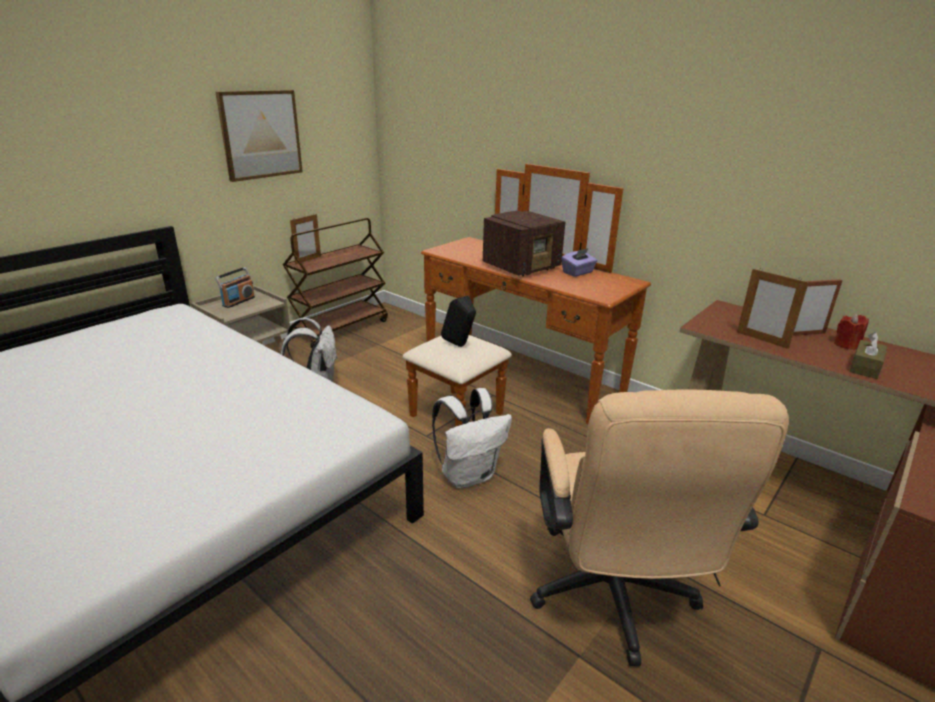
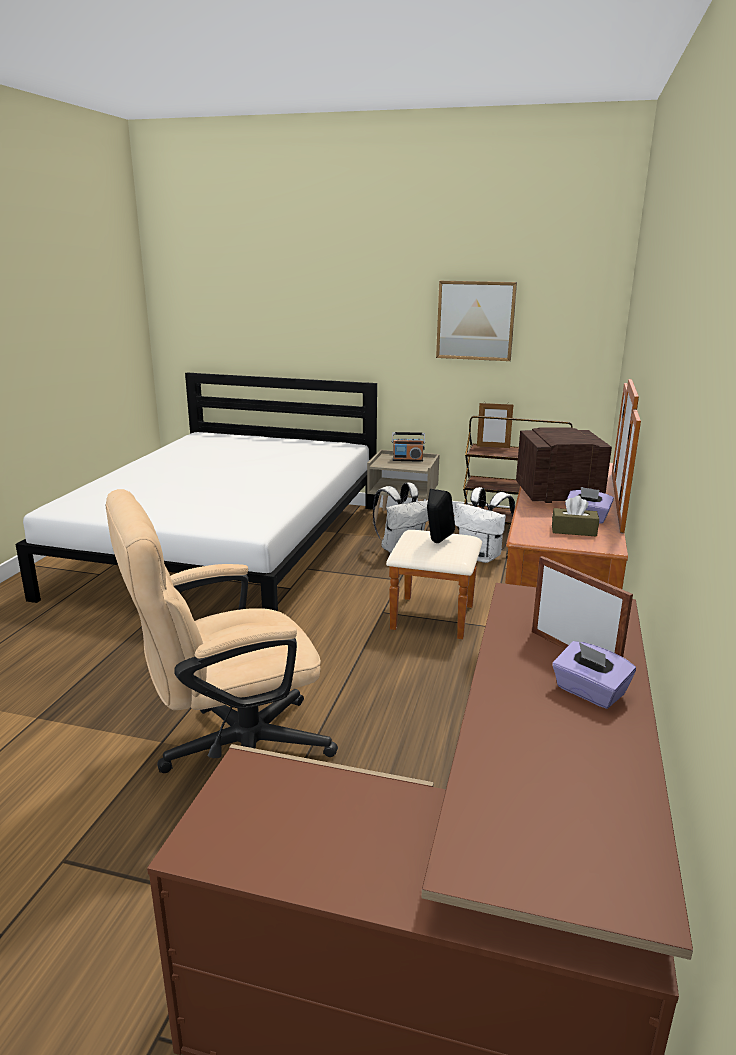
camera: 65 degrees right, 5 degrees down
(469, 475) = (344, 645): white backpack -> white backpack (482, 557)
(522, 267) = (556, 495): radio -> radio turned 150 degrees clockwise
(762, 340) = (520, 630): picture frame -> none
(846, 345) = (589, 692): red candle -> purple tissue box
(865, 367) = (516, 702): brown tissue box -> brown tissue box (573, 530)

